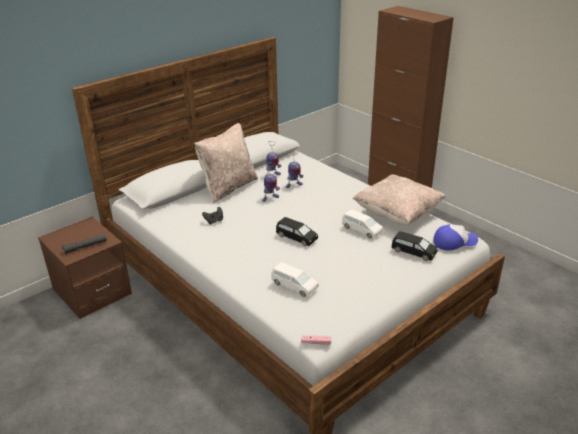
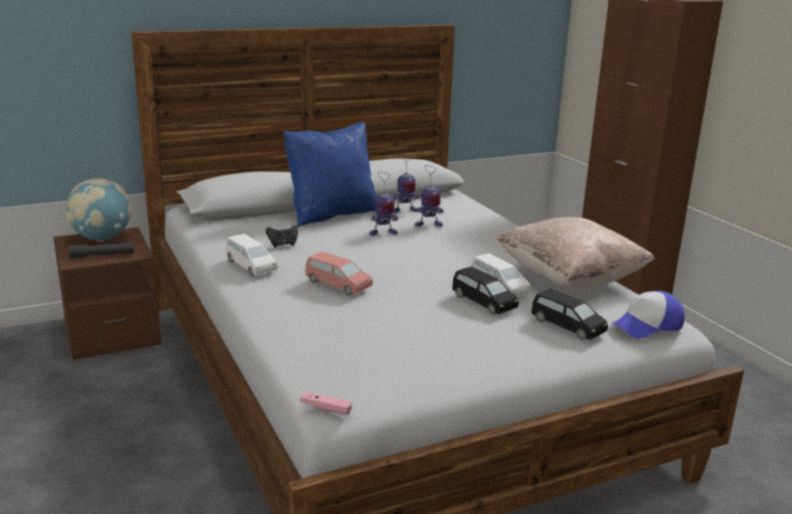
camera: 15 degrees right, 10 degrees down
(74, 232) = (102, 238): none -> globe
(228, 187) = (331, 214): beige pillow -> blue pillow
(270, 249) = (338, 285): none -> pink toy car
(294, 286) = (341, 332): white toy car -> white toy car (250, 266)
(296, 238) = (388, 280): black toy car -> black toy car (483, 302)
(454, 242) = (647, 325): cap -> cap turned 150 degrees clockwise

